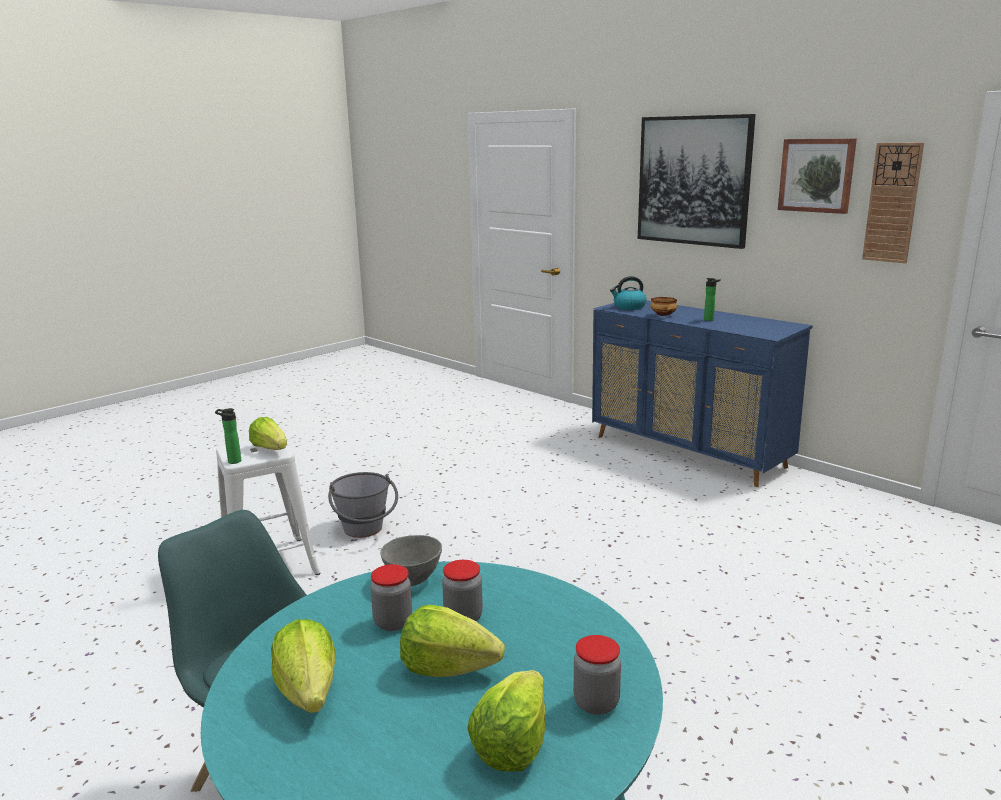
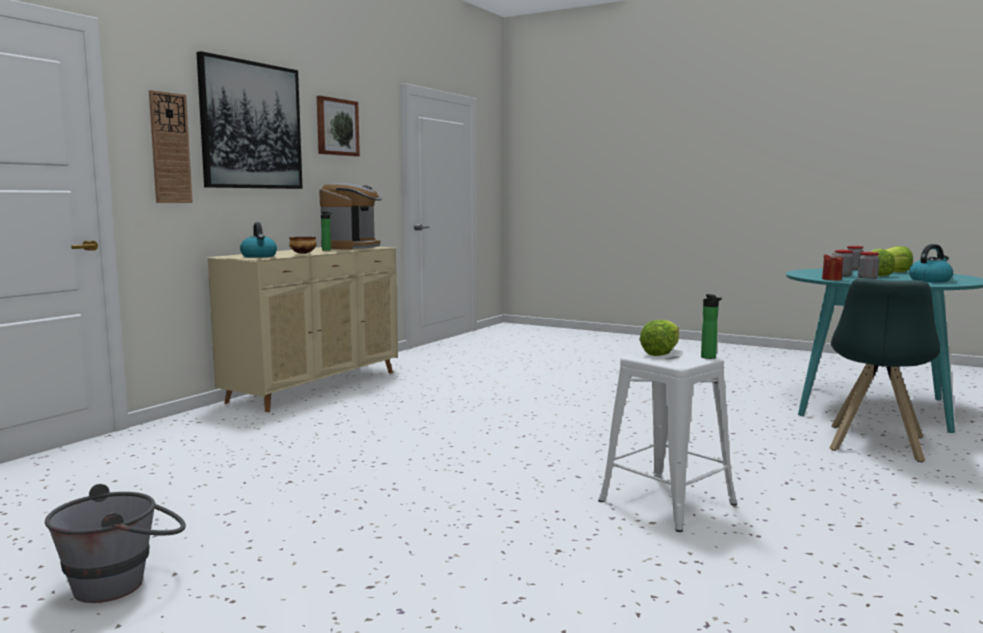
camera: 105 degrees left, 10 degrees down
(308, 692) = (930, 280): lettuce -> kettle
(365, 532) = (557, 474): grey bucket -> grey bucket (124, 582)
(413, 579) = (831, 279): grey bowl -> red candle
(688, 451) = (315, 387): blue cabinet -> beige cabinet
(754, 325) = (351, 247): none -> coffee machine
(892, 203) = (375, 149): wall clock -> wall clock (170, 148)

